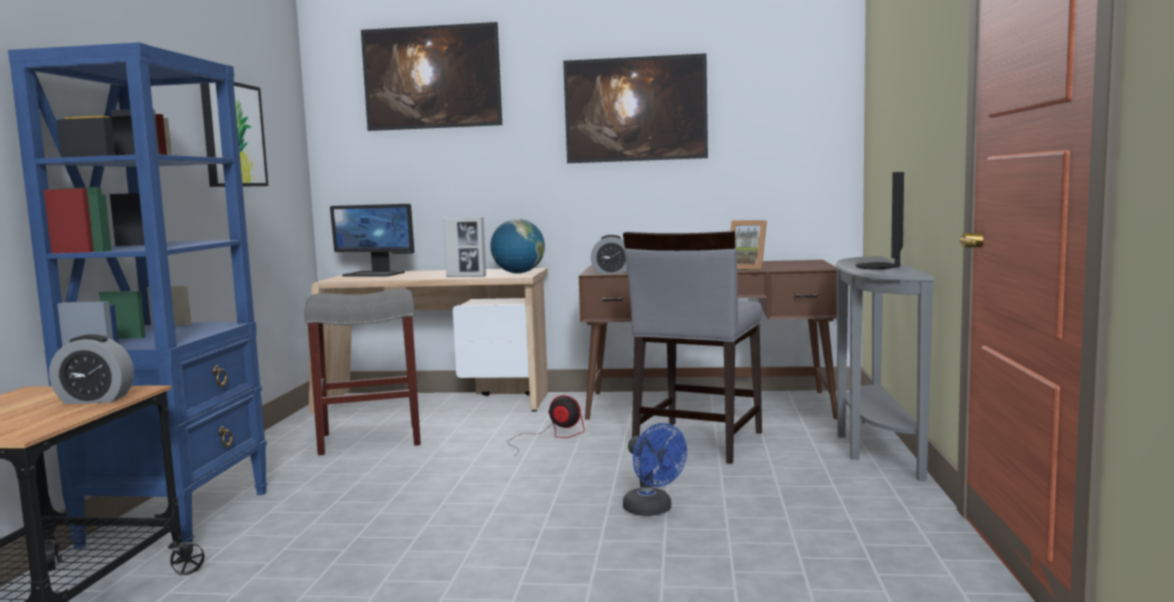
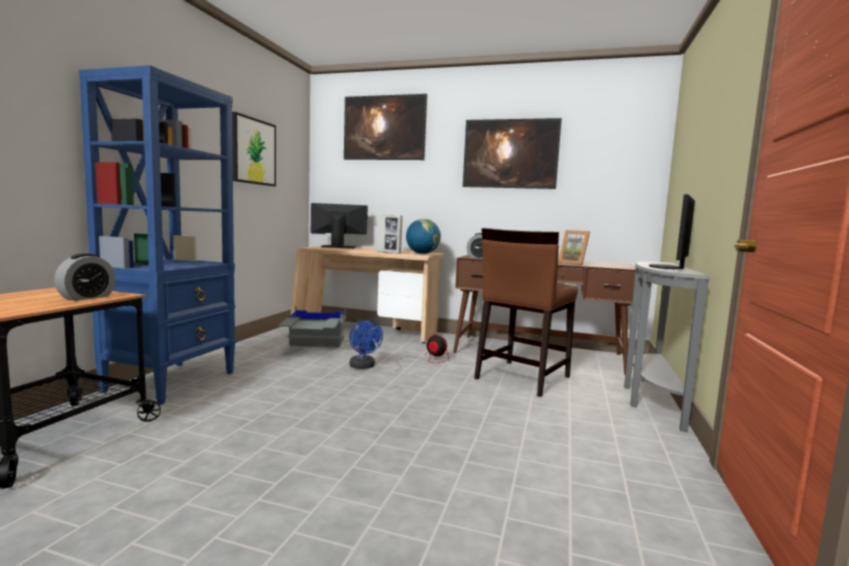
camera: 10 degrees right, 0 degrees up
(95, 400) = (87, 297): alarm clock -> alarm clock turned 75 degrees counterclockwise
(368, 440) = (313, 348): grey stool -> grey storage box
(375, 274) = (338, 247): monitor -> monitor turned 150 degrees clockwise
(653, 510) = (471, 424): blue fan -> blue fan (363, 366)
(697, 442) = (521, 378): grey chair -> brown chair

